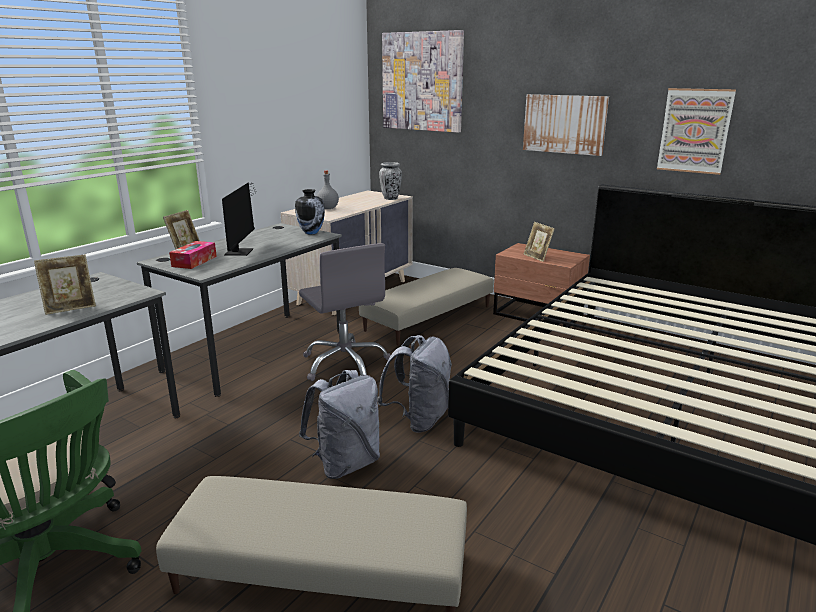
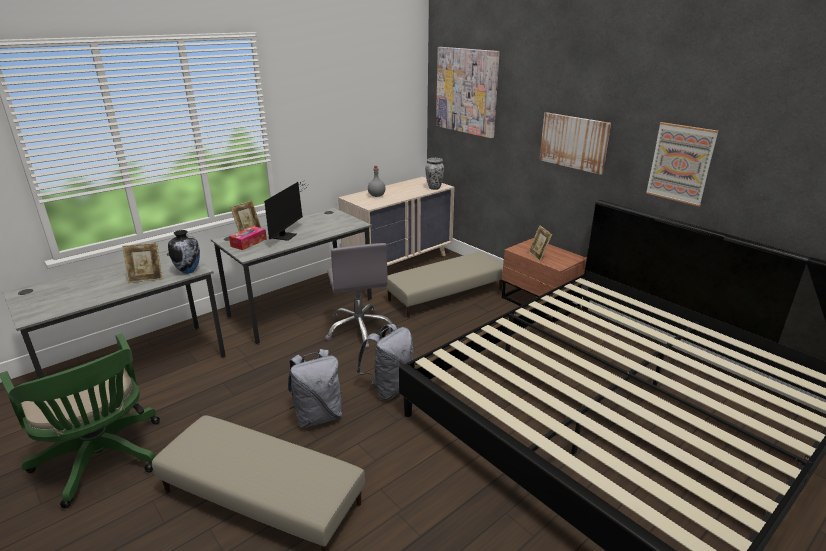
camera: 15 degrees right, 5 degrees up
(311, 232) = (349, 220): vase -> vase (188, 271)

